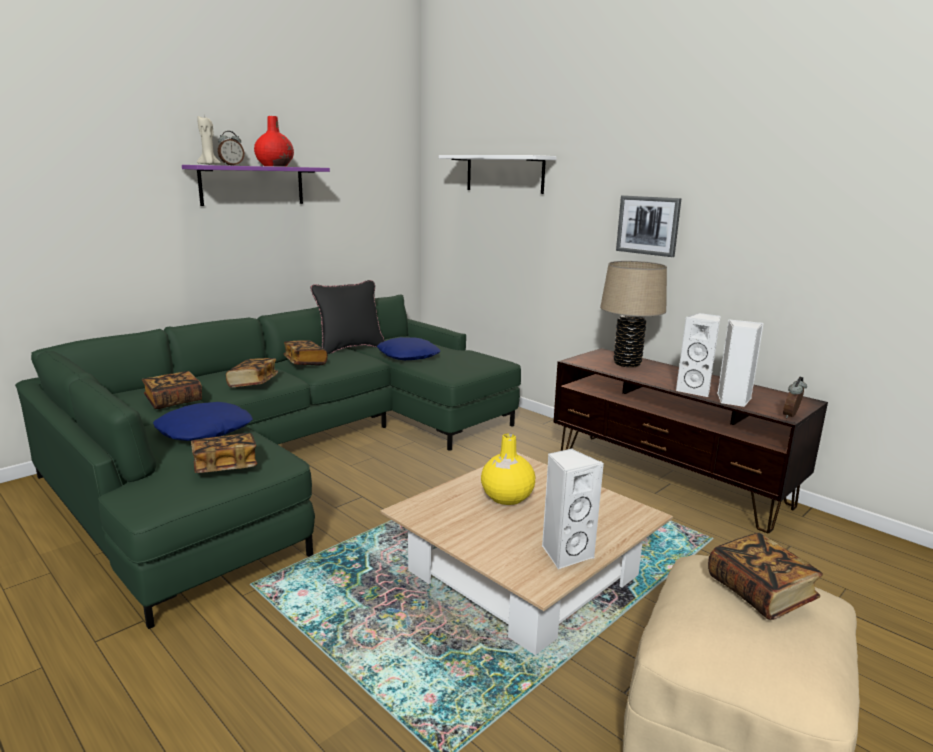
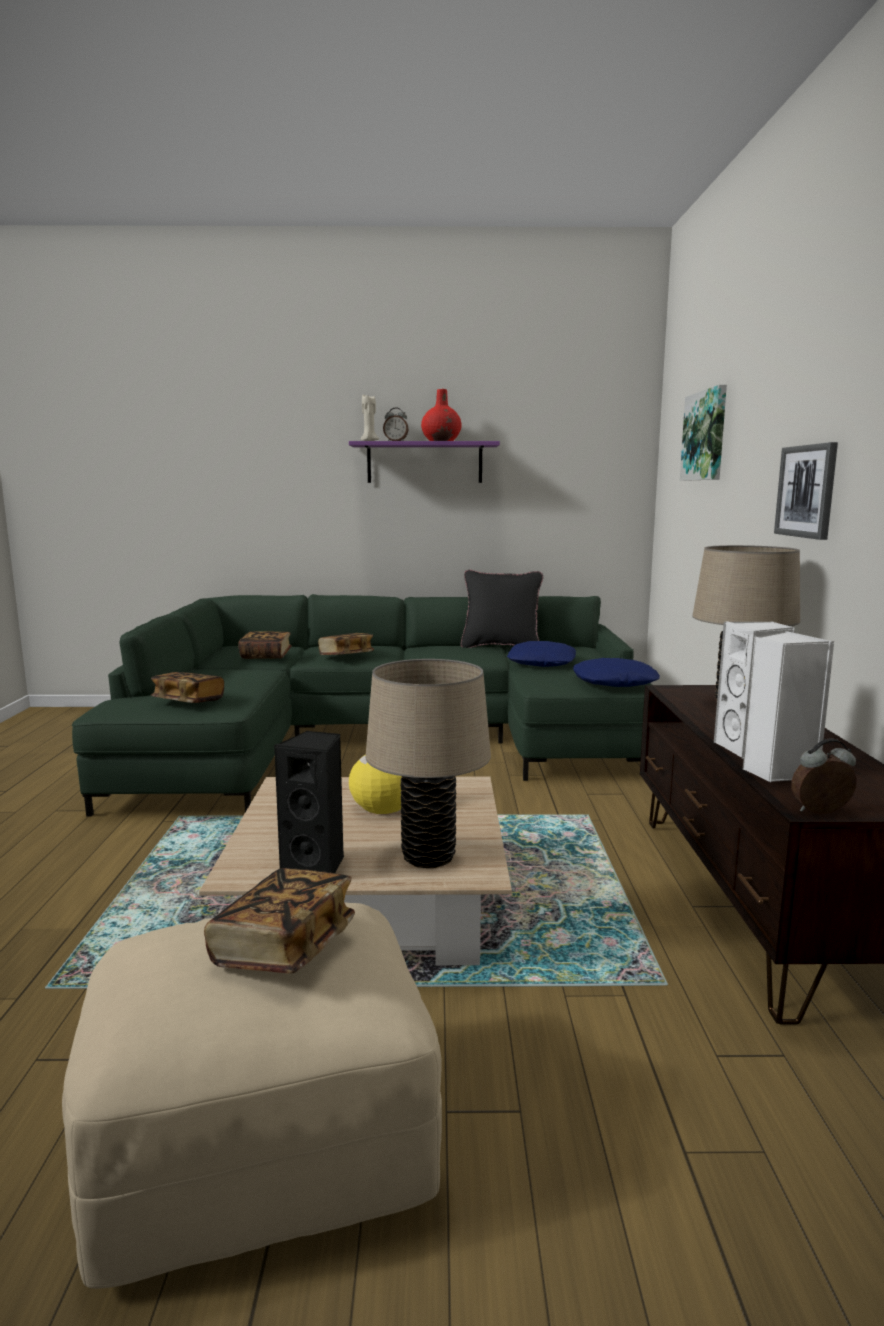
camera: 45 degrees right, 5 degrees down
(204, 430) = (237, 678): blue pillow -> blue pillow (614, 682)
(305, 362) = (426, 649): book -> none
(504, 174) = (705, 436): white shelf -> picture
(565, 553) = (317, 866): white speaker -> black speaker
(603, 517) = (428, 857): none -> beige table lamp

